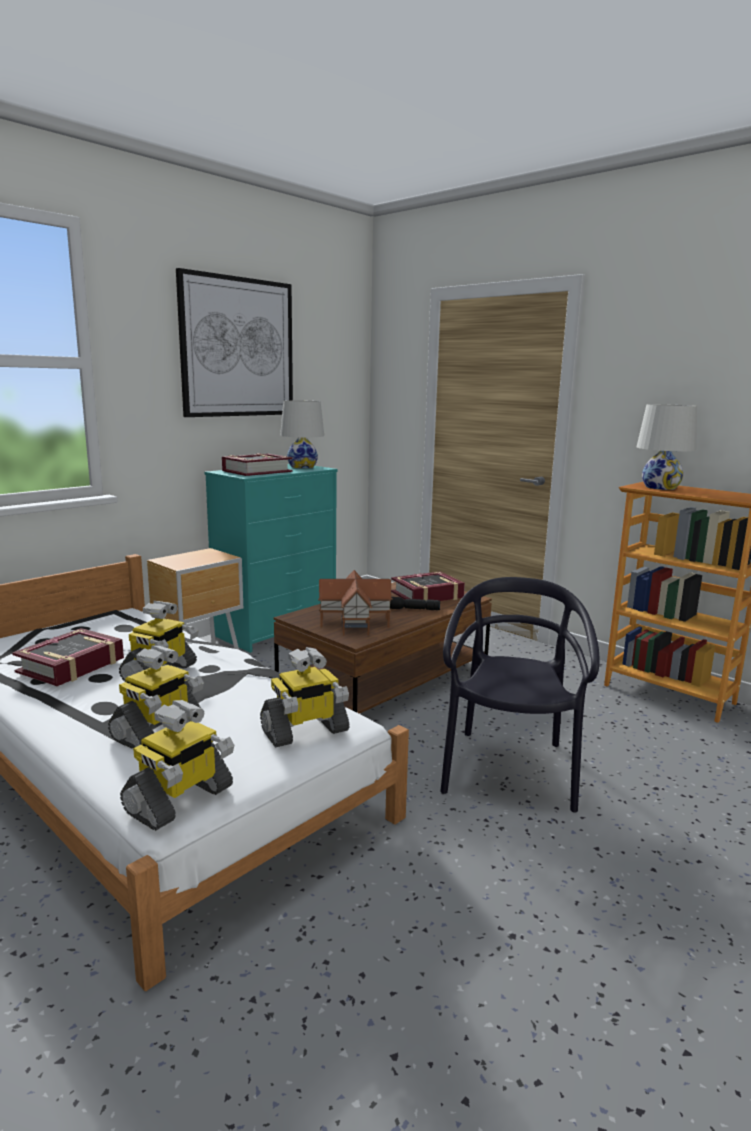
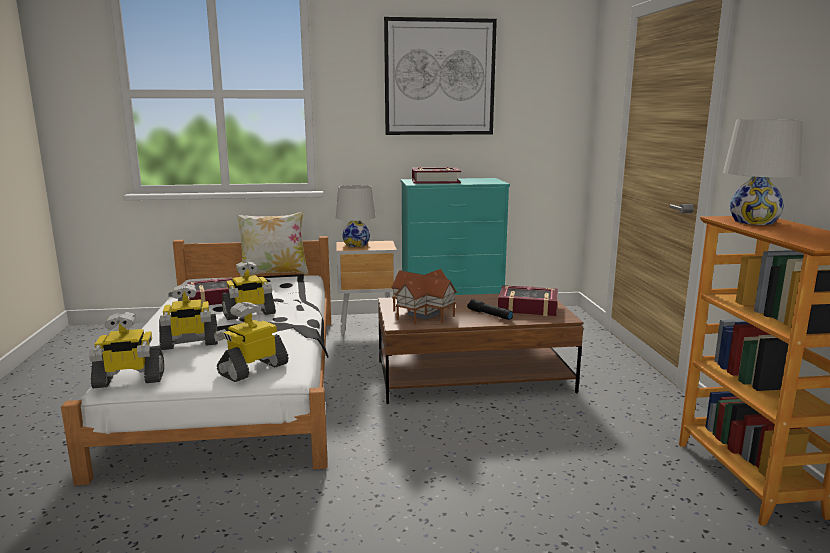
camera: 40 degrees right, 0 degrees up
(74, 617) = (274, 273): none -> pillow
(302, 466) = (486, 180): white table lamp -> white table lamp (356, 244)
(305, 731) = (253, 369): toy robot -> toy robot turned 120 degrees clockwise
(509, 770) = (455, 472): black chair -> none

